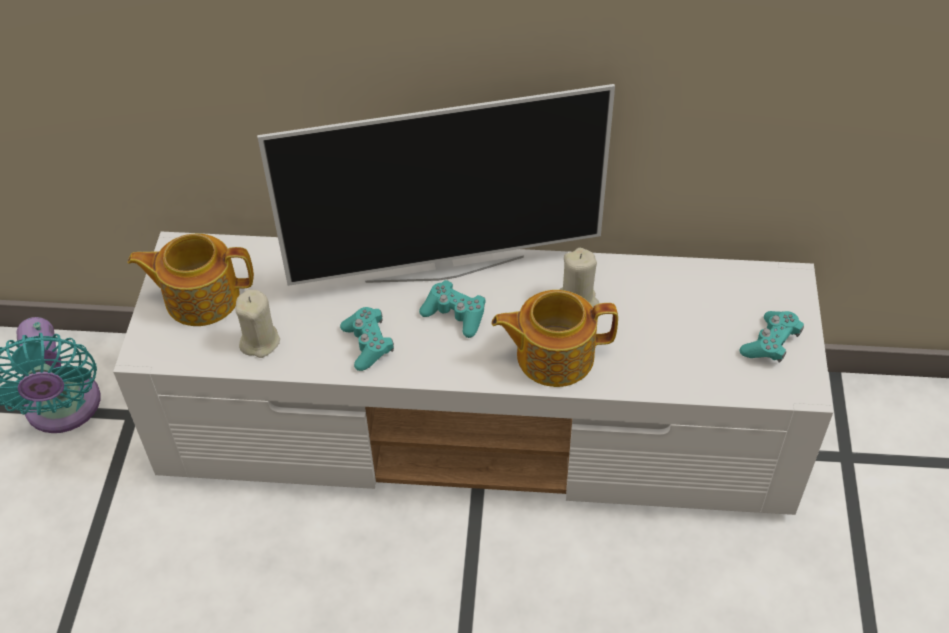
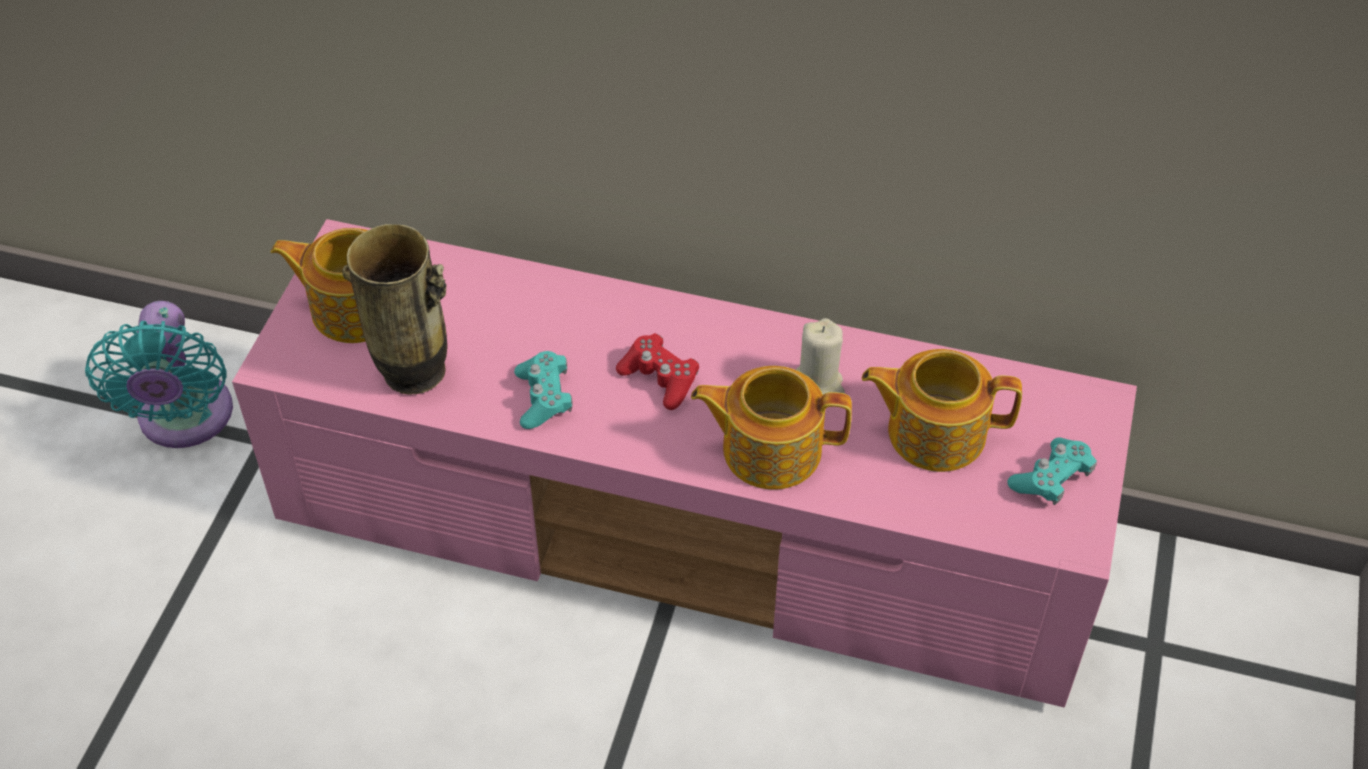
camera: 10 degrees right, 0 degrees up
(260, 341) = (414, 373): beige candle -> vase
(444, 267) = (661, 317): television -> none
(455, 315) = (660, 379): turquoise game controller -> red game controller
(481, 428) = (689, 529): white tv stand -> pink tv stand
(674, 322) = (934, 431): none -> teapot

